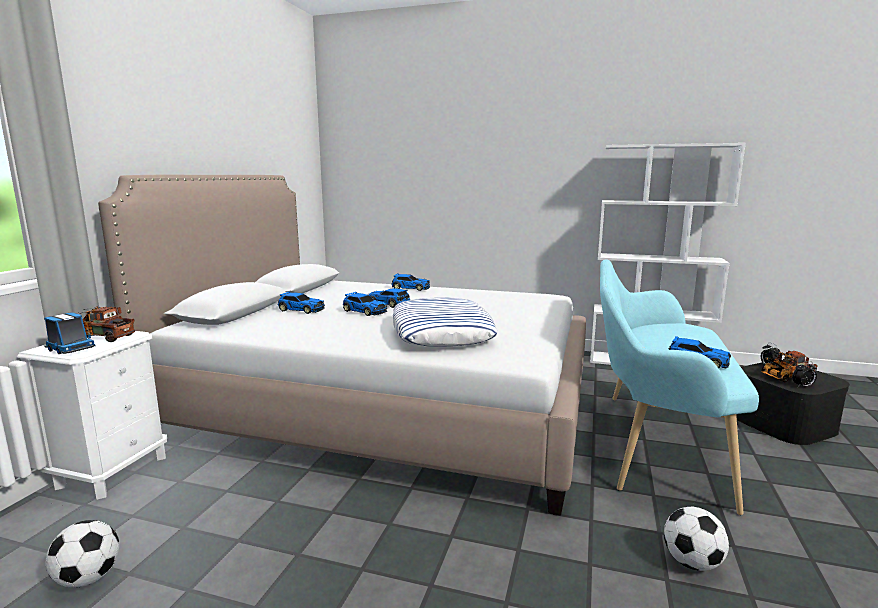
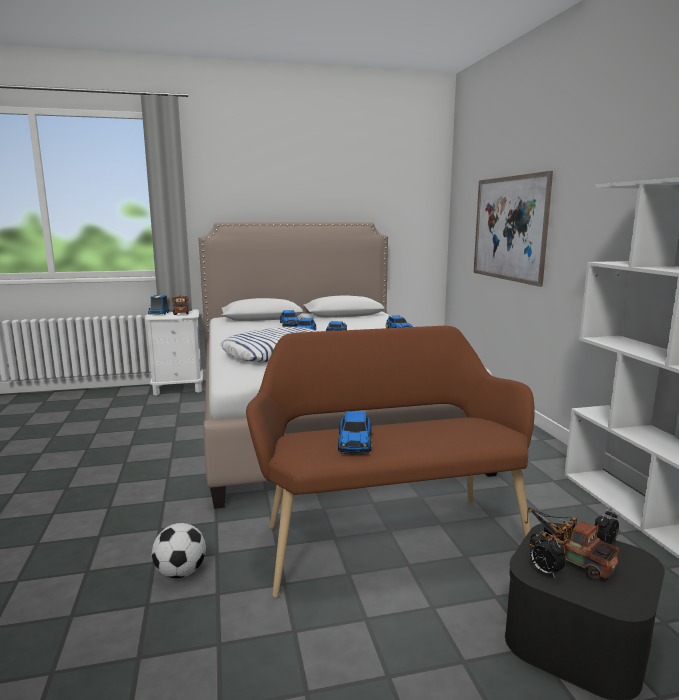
camera: 60 degrees right, 0 degrees up
(88, 578) = (96, 414): football -> none
(440, 180) = (508, 228): none -> picture
(653, 442) = (388, 536): turquoise bench -> brown bench

